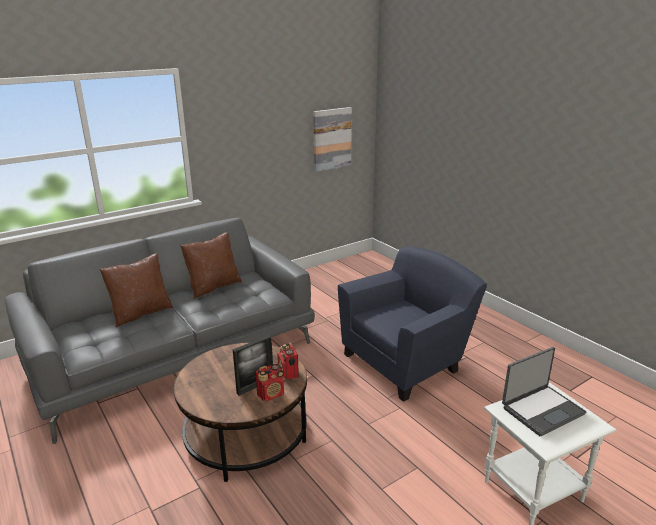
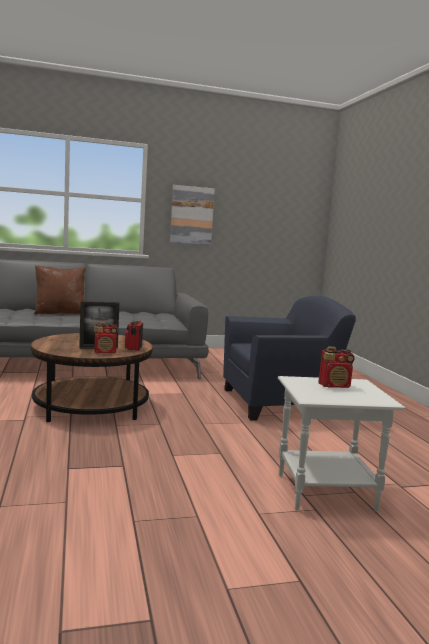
camera: 20 degrees right, 15 degrees down
(213, 286) = (130, 313): brown pillow -> none
(331, 139) = (281, 230): picture -> picture (192, 215)
(541, 410) = (335, 386): laptop -> radio

